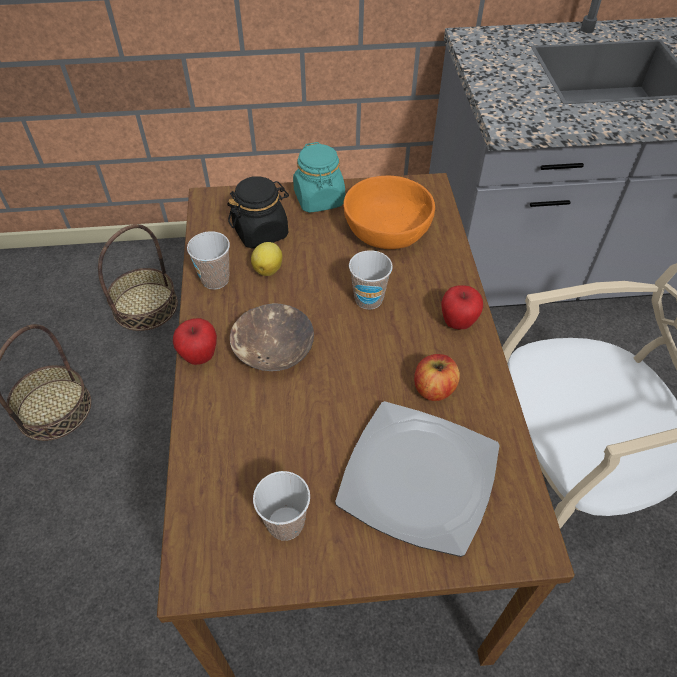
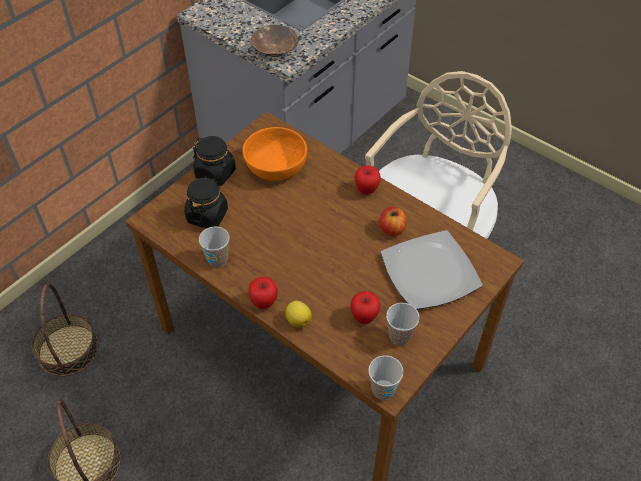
camera: 45 degrees left, 0 degrees up
(268, 269) = (239, 232): lemon -> lemon (298, 320)
(272, 347) = (295, 269): brown bowl -> brown bowl (274, 49)
(276, 462) = (364, 317): none -> apple
(319, 199) = (215, 173): turquoise jar -> black jar
(368, 299) = (311, 210): cup -> cup (383, 389)

